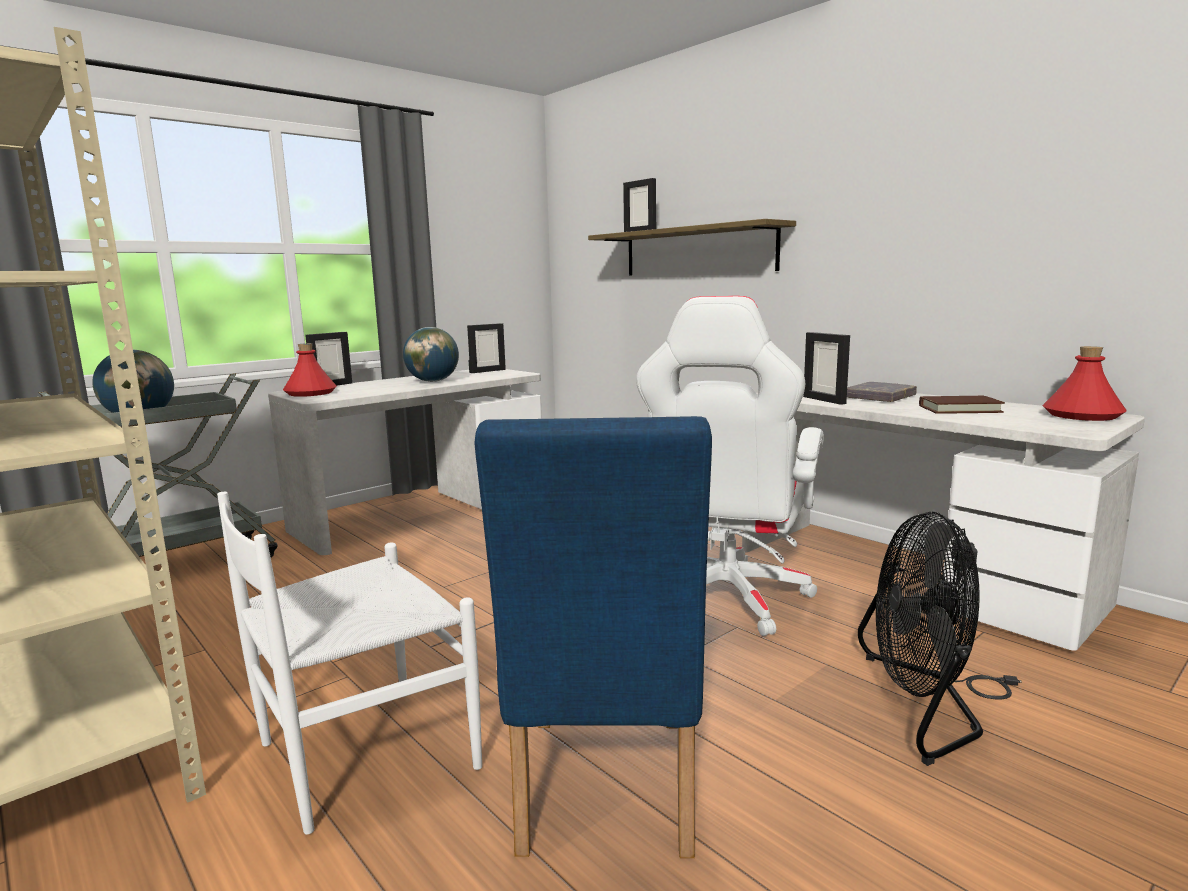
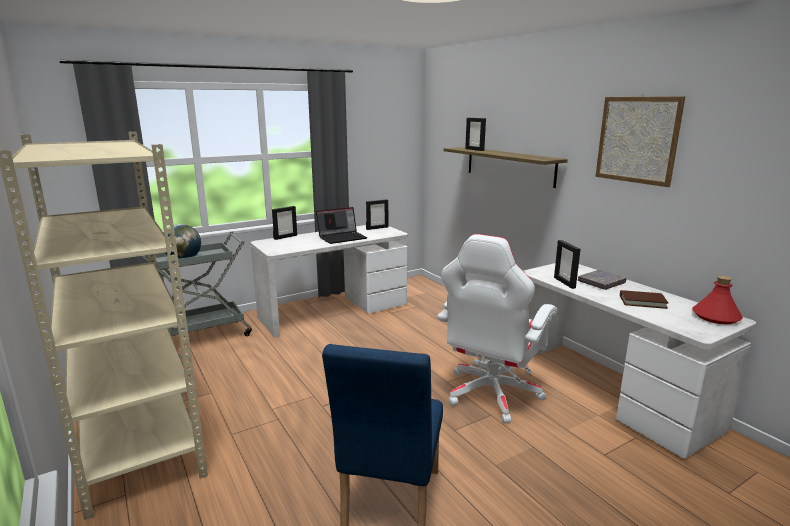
camera: 10 degrees right, 5 degrees up
(311, 393) = (273, 245): red bottle -> none
(363, 753) = (280, 464): white chair -> none
(432, 381) = (342, 237): globe -> laptop
(912, 165) = (637, 139): none -> picture
(930, 702) = (581, 479): black fan -> none

